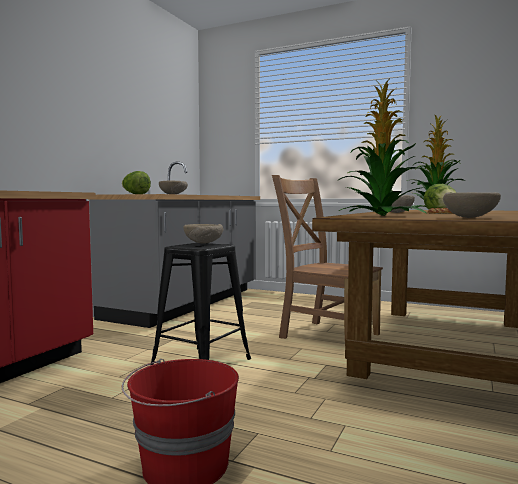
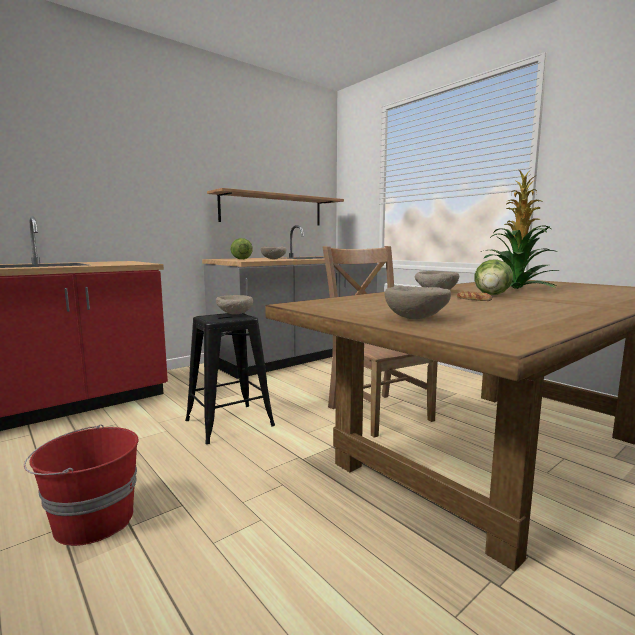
camera: 25 degrees right, 5 degrees up
(148, 144) = (273, 210): none -> shelf
(380, 215) = (360, 302): potted plant -> none

